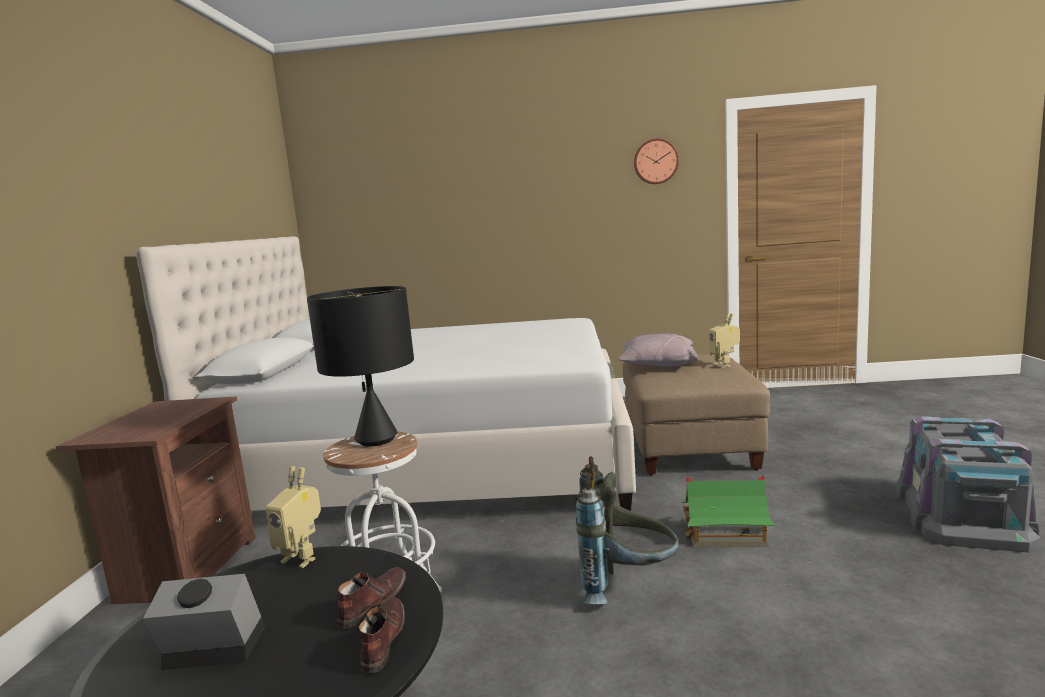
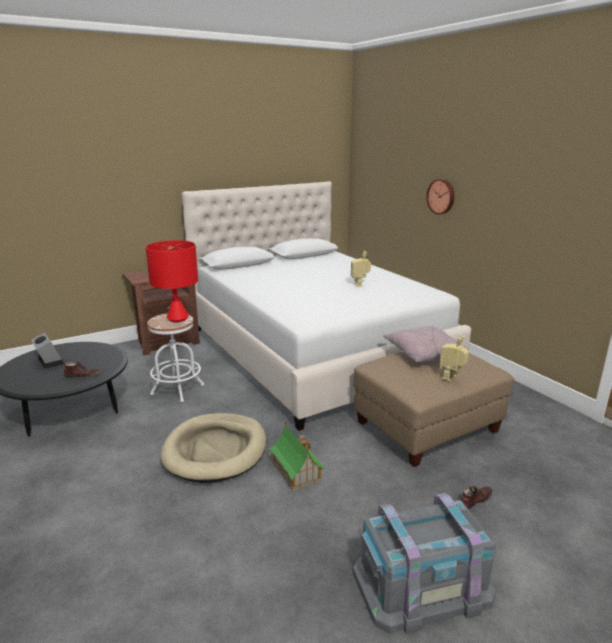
camera: 55 degrees right, 10 degrees up
(302, 557) = (112, 351): toy robot -> toy robot (360, 285)
(376, 440) = (178, 319): black table lamp -> red table lamp
(382, 640) = (59, 385): brown shoe -> brown shoe (475, 500)
(627, 586) = (215, 450): grey backpack -> beige dog bed
(655, 161) = (574, 168): wall clock -> wall clock (441, 196)

